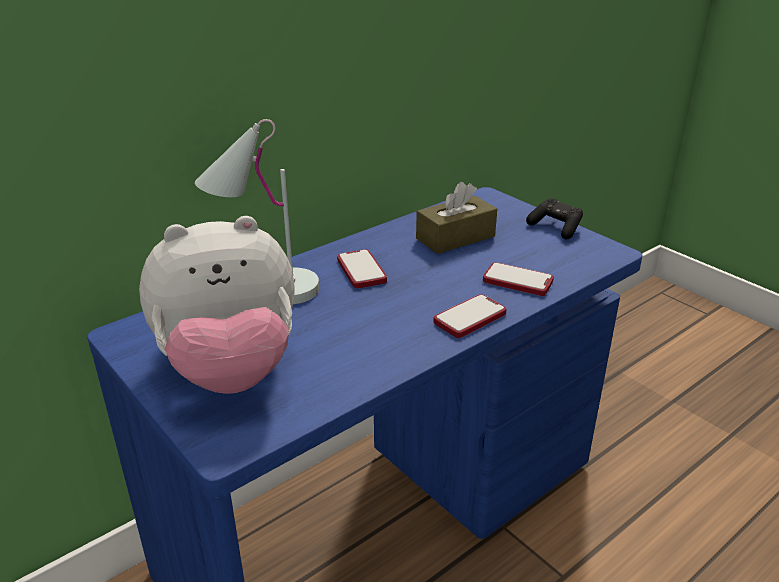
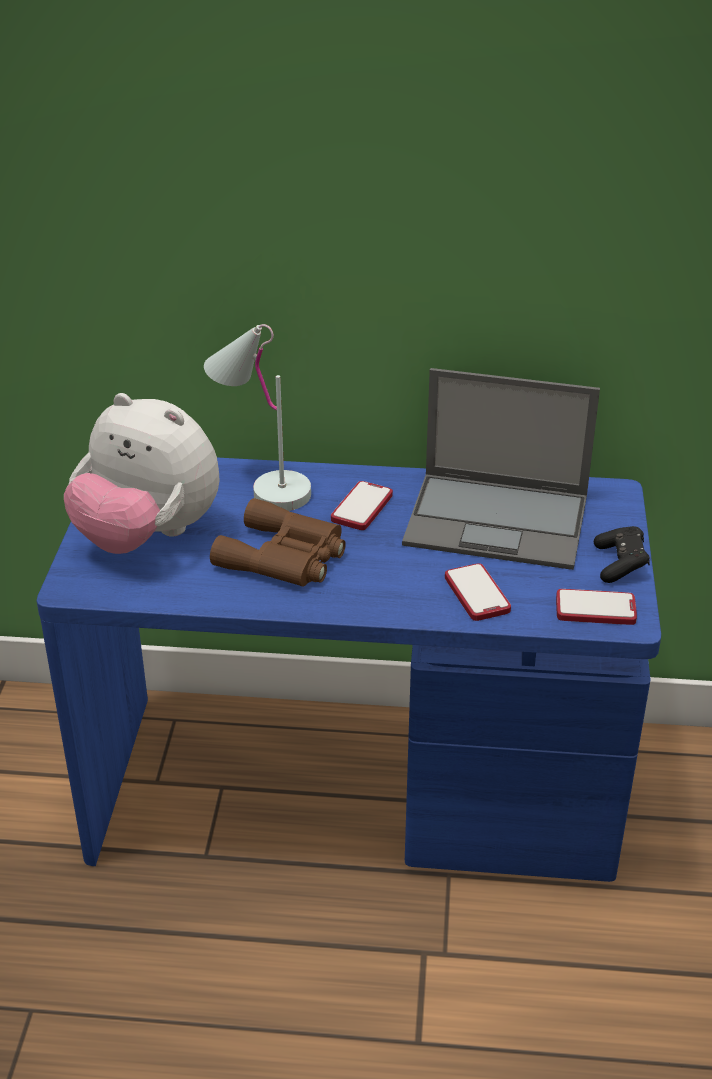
camera: 45 degrees right, 5 degrees up
(363, 326) = (285, 557): none -> brown binoculars
(455, 237) = (499, 521): brown tissue box -> laptop
(470, 318) = (376, 600): phone -> phone (595, 609)

